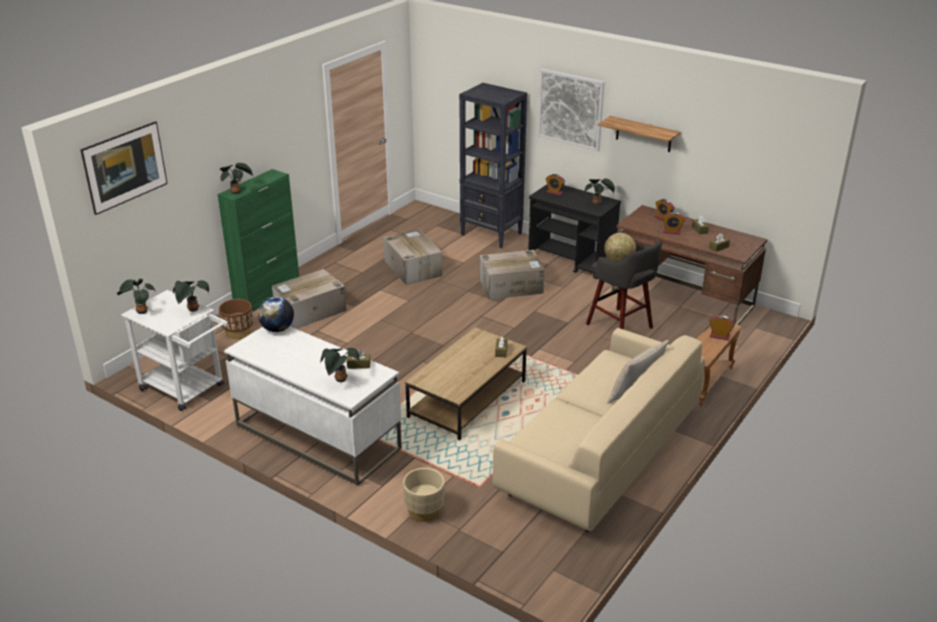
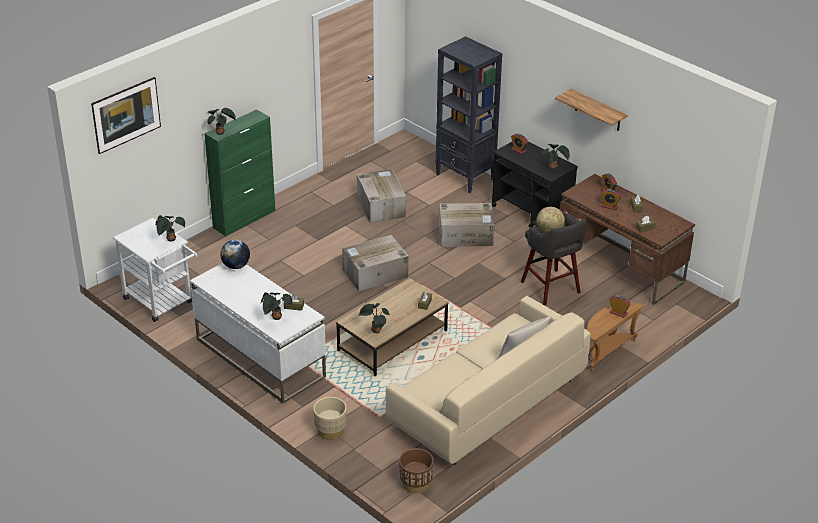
camera: 10 degrees right, 5 degrees up
(140, 312) = (128, 237): potted plant -> potted plant (375, 331)
(238, 332) = (213, 254): brown planter -> brown planter (416, 483)
(309, 311) = (278, 240): cardboard box -> cardboard box (374, 273)
(570, 109) = (538, 75): picture -> none

